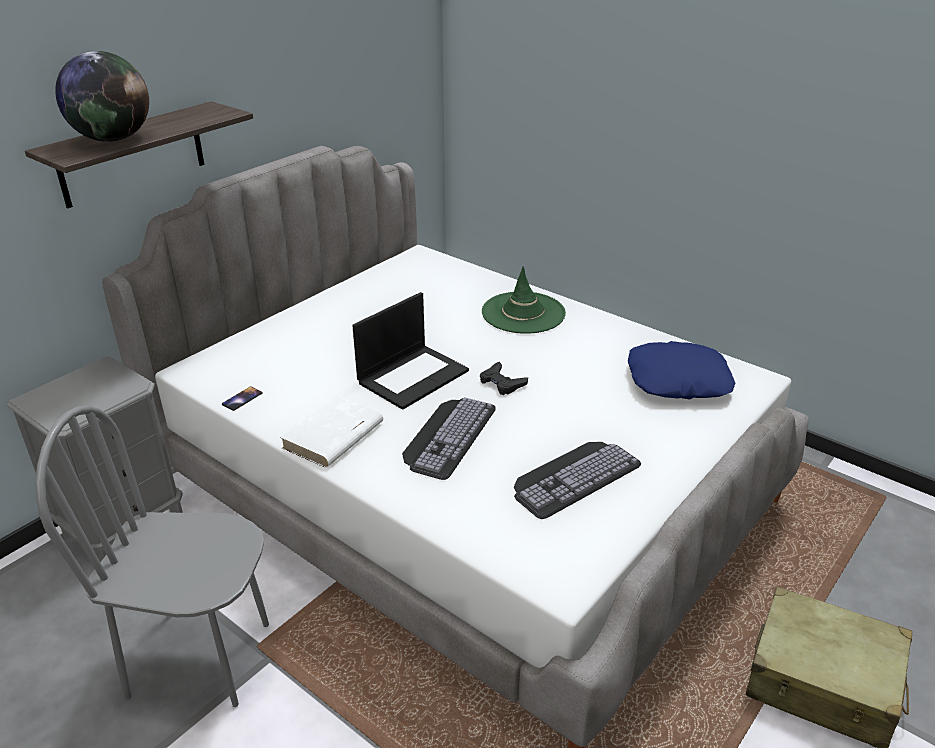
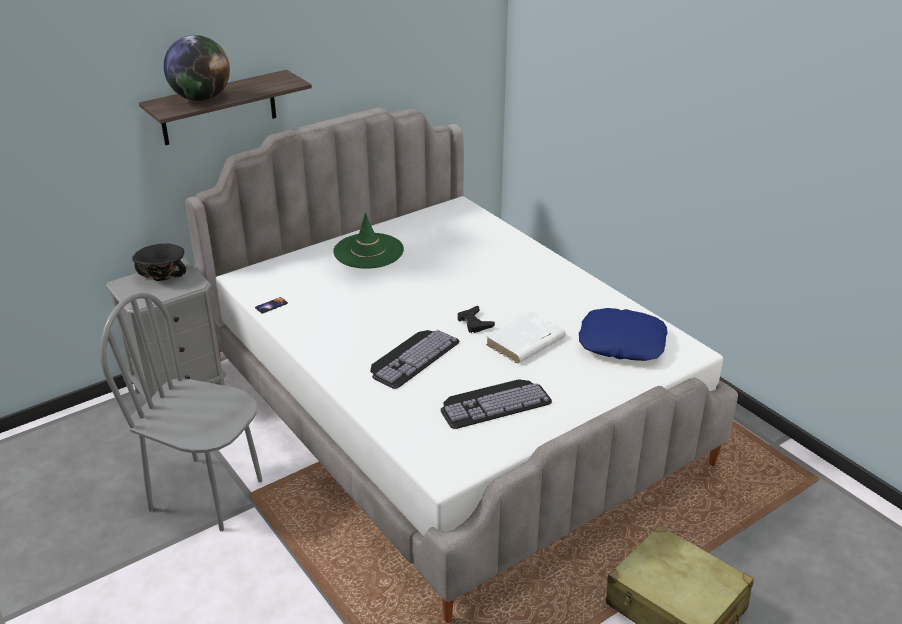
camera: 15 degrees right, 0 degrees up
(85, 382) = (163, 276): none -> black bowl
(333, 436) = (326, 343): white book -> white book (525, 342)
(413, 376) = (407, 307): laptop -> none
(523, 313) = (521, 268): green hat -> green hat (368, 251)

